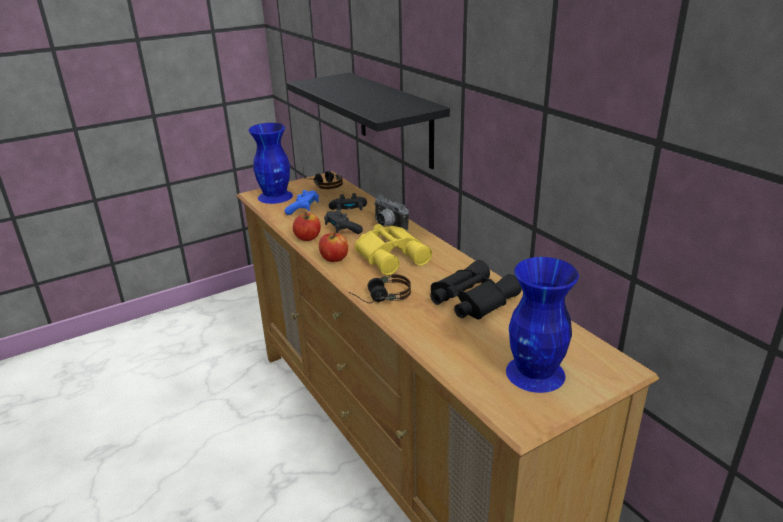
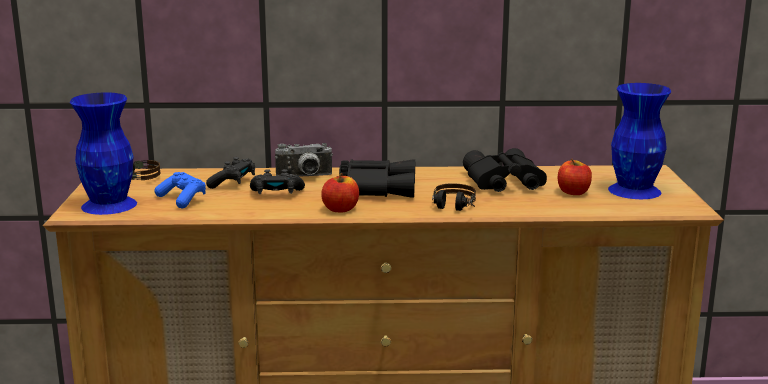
camera: 60 degrees left, 10 degrees down
(308, 238) = (267, 210): apple -> apple (573, 192)
(392, 255) = (375, 188): yellow binoculars -> black binoculars
(395, 119) = (256, 52): black shelf -> none

